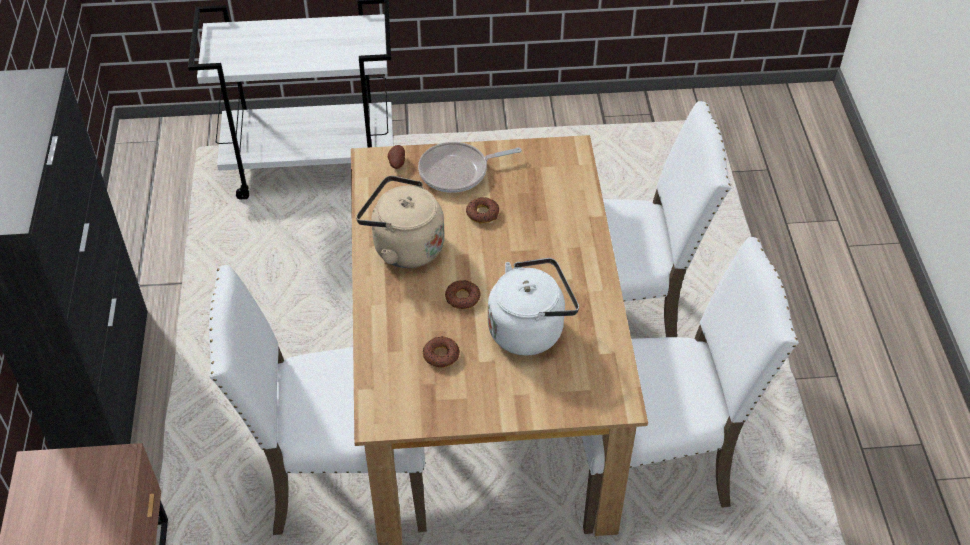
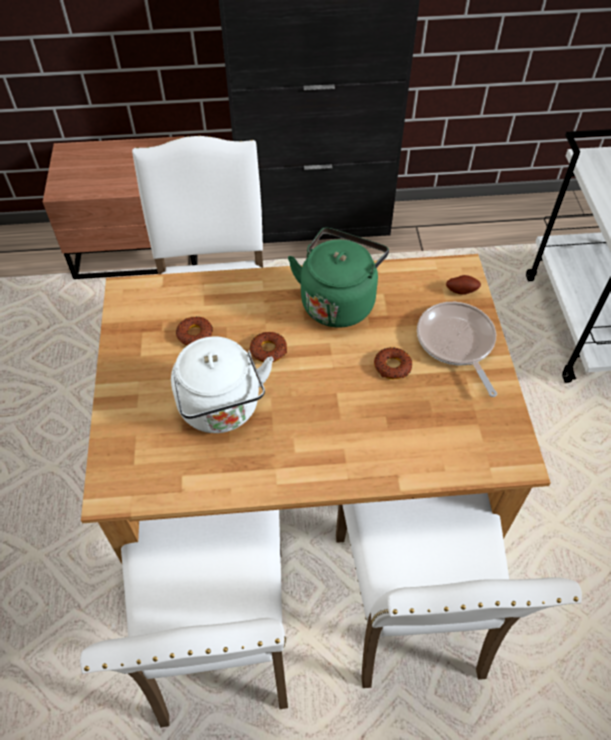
camera: 90 degrees right, 5 degrees up
(404, 247) = (338, 301): beige kettle -> green kettle

